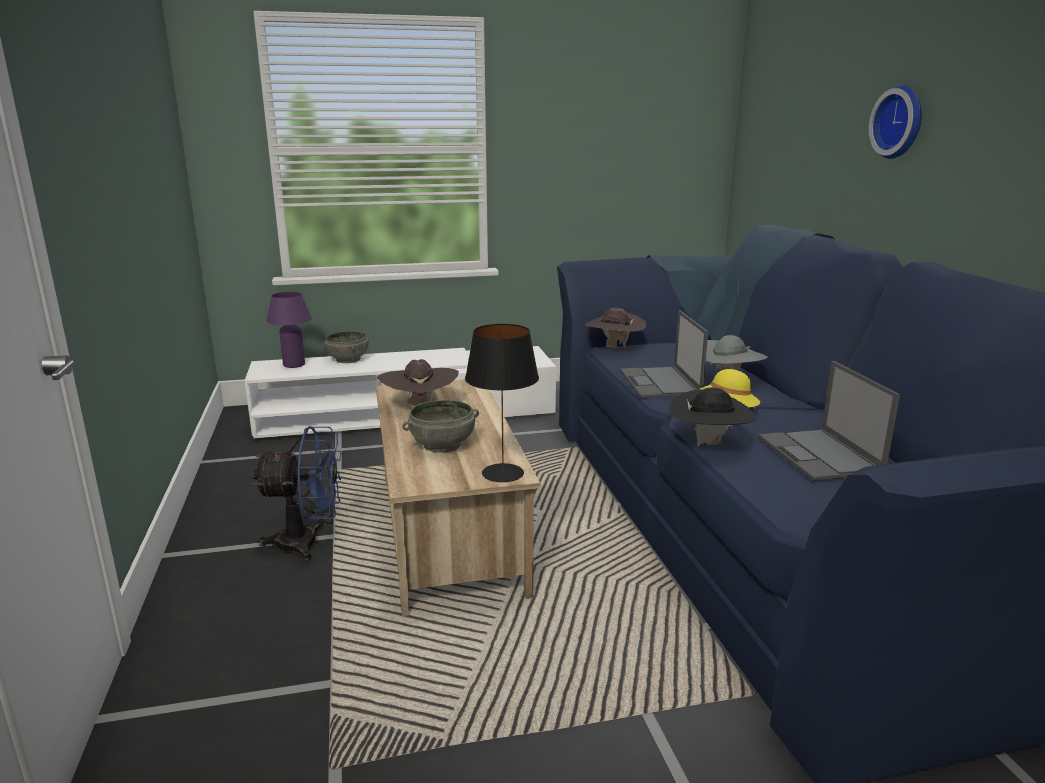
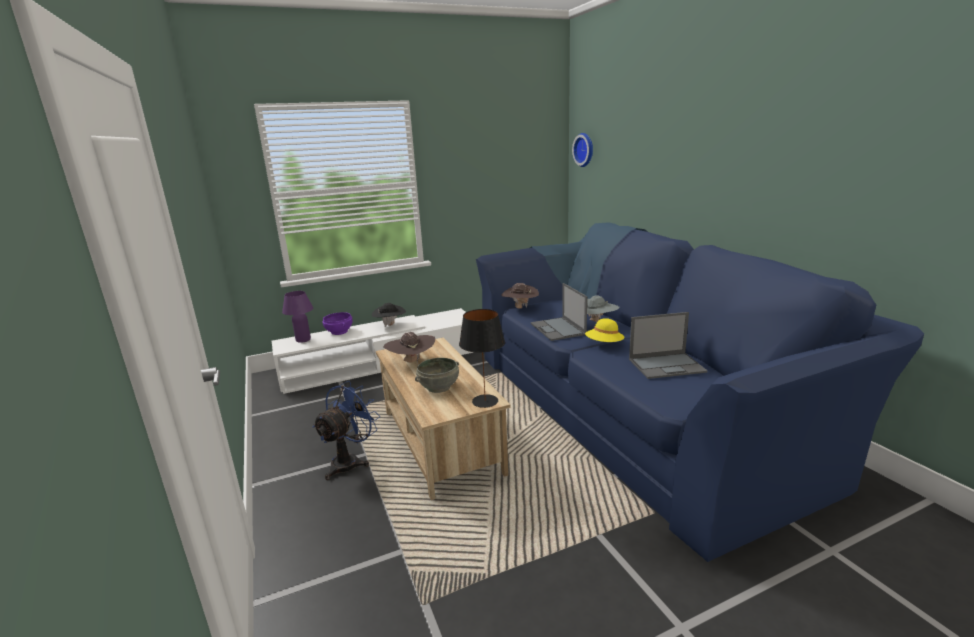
camera: 10 degrees left, 0 degrees up
(308, 543) = (350, 461): blue fan -> blue fan turned 45 degrees counterclockwise
(348, 359) = (339, 332): grey bowl -> purple bowl
(709, 443) = (603, 366): black hat -> black hat (390, 325)
(820, 455) = (667, 365): laptop -> laptop turned 75 degrees counterclockwise
(900, 122) = (677, 160): wall clock -> wall clock (585, 149)

